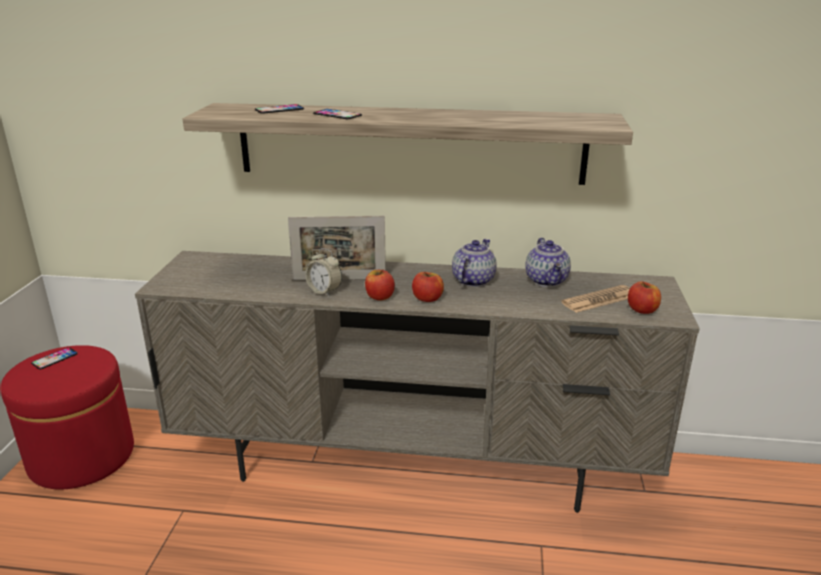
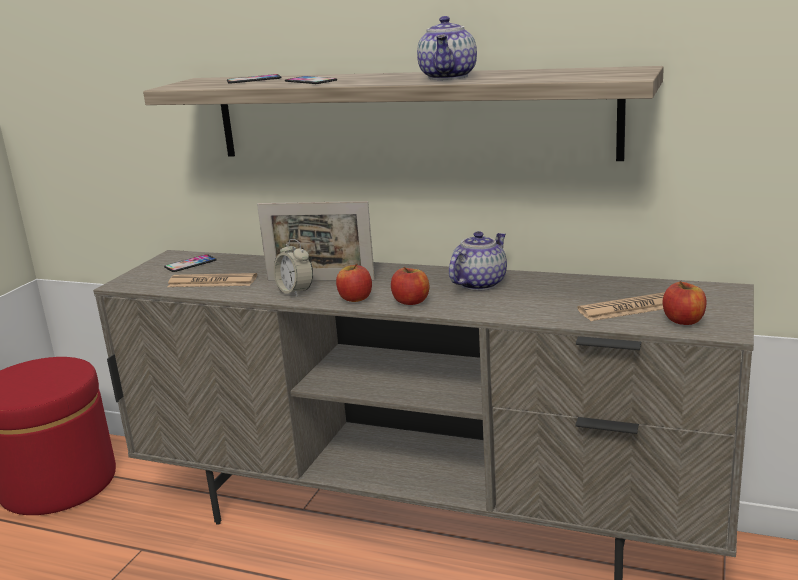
camera: 15 degrees right, 5 degrees down
(55, 358) = (33, 368): phone -> phone (190, 264)
(244, 283) = (212, 282): none -> newspaper
(547, 281) = (575, 286): teapot -> teapot (449, 77)

